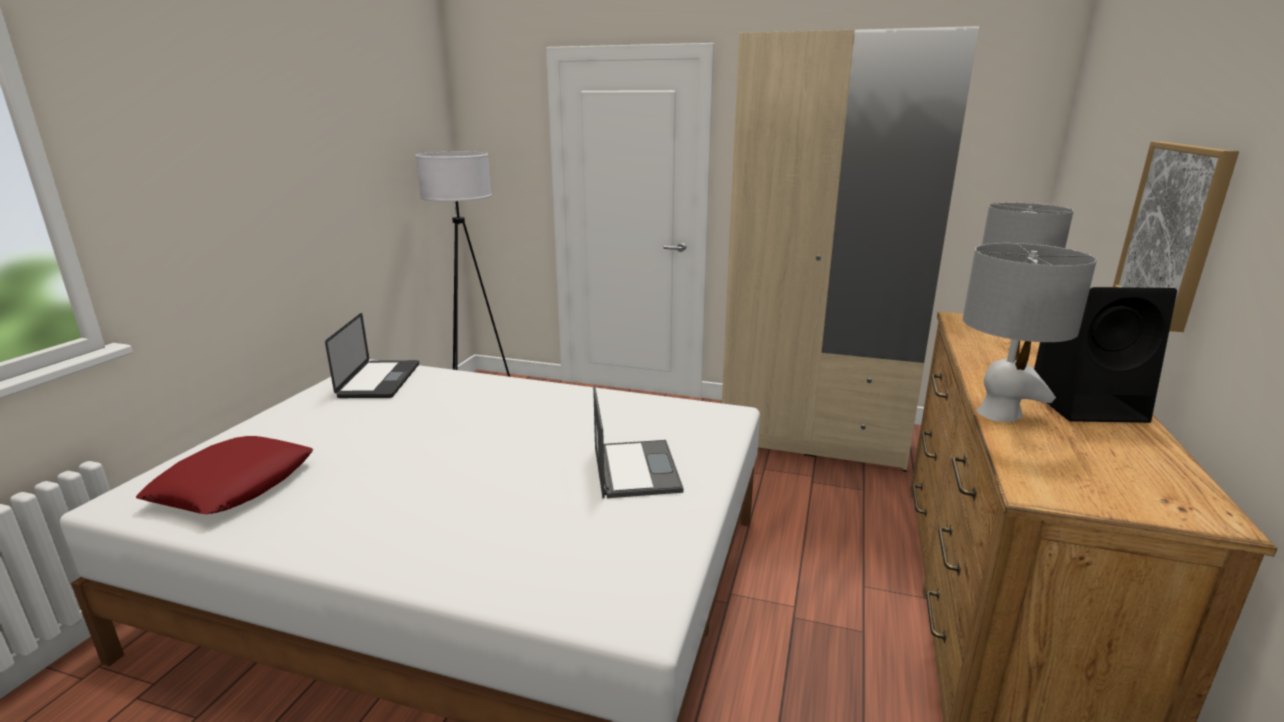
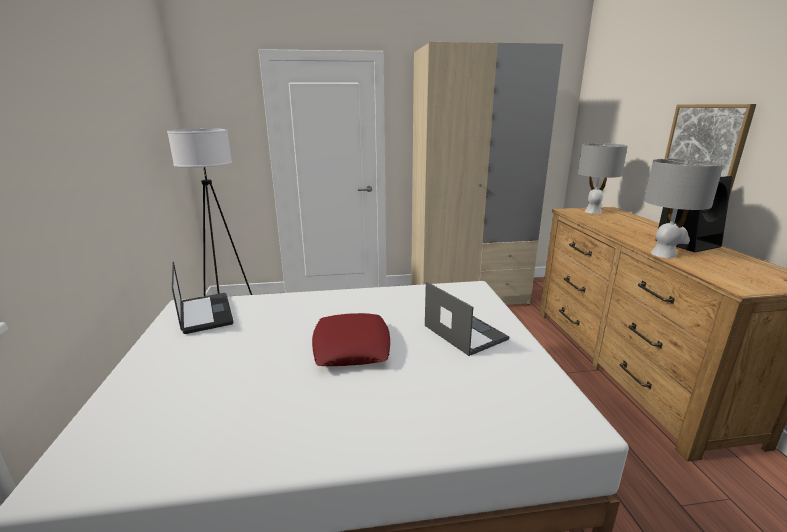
camera: 25 degrees left, 0 degrees up
(234, 484) = (167, 428): red pillow -> red pillow (351, 346)

